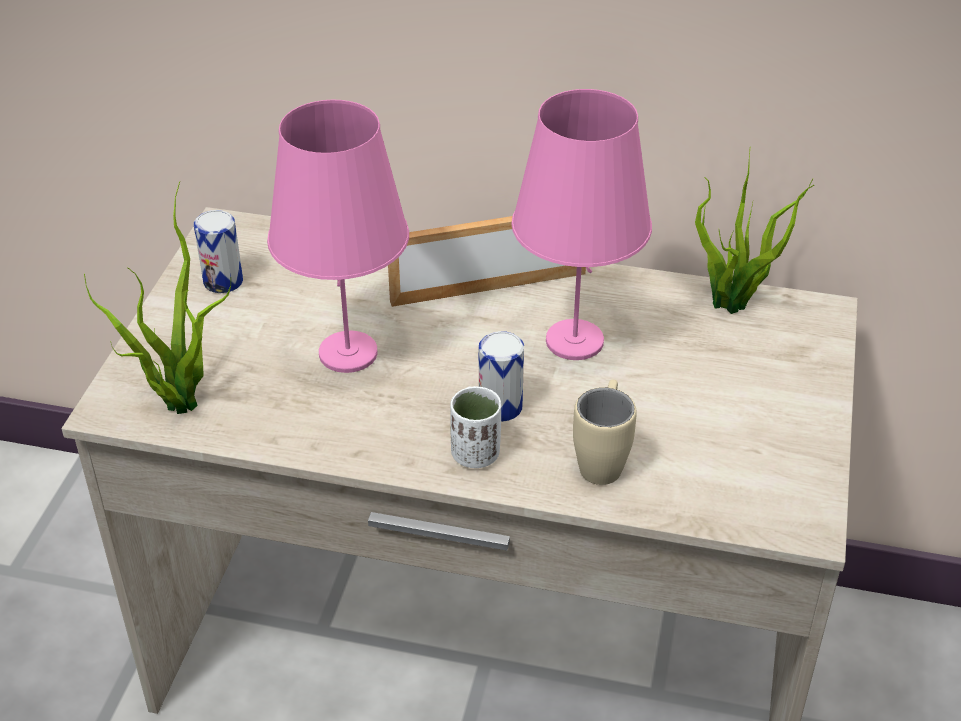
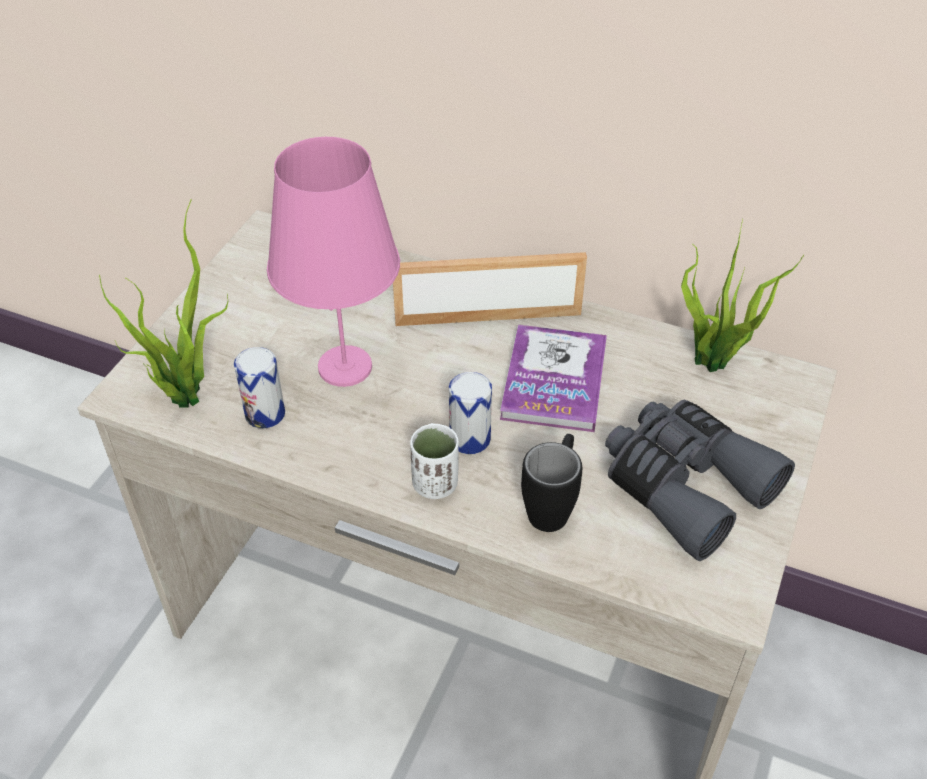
camera: 10 degrees right, 5 degrees up
(223, 281) = (252, 283): can -> can (265, 414)
(574, 340) = (554, 380): pink table lamp -> book
(602, 459) = (552, 505): beige mug -> black mug
(731, 423) = (684, 485): none -> grey binoculars

